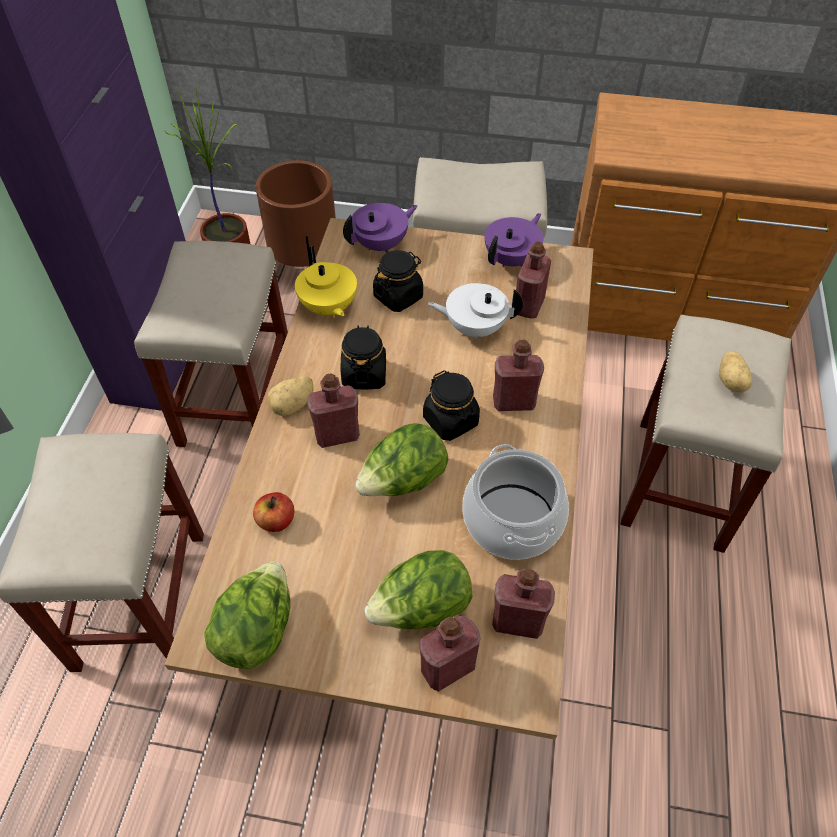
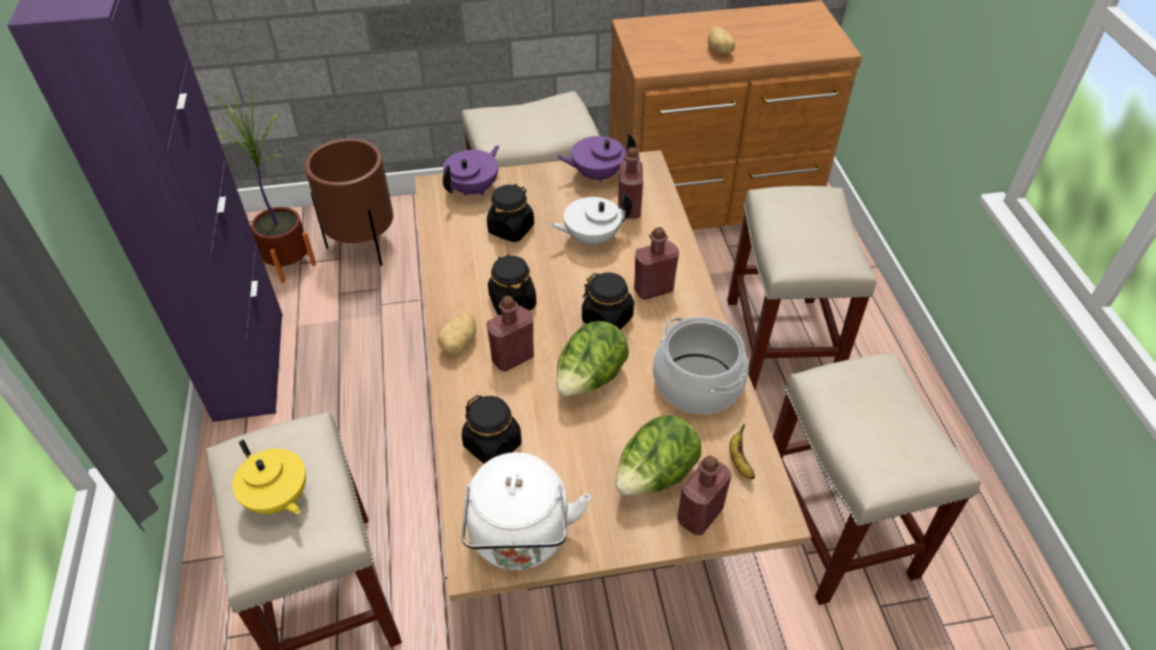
camera: 20 degrees left, 5 degrees down
(237, 402) = (347, 384): beige stool -> beige stool (838, 529)
(256, 630) = (520, 539): lettuce -> white kettle
(276, 521) = (493, 444): apple -> black jar
(328, 308) = (451, 253): yellow teapot -> yellow teapot (278, 499)
(512, 259) = (596, 174): purple teapot -> purple teapot turned 120 degrees counterclockwise
(517, 621) = (739, 461): red bottle -> banana
(731, 381) = (813, 232): potato -> potato (719, 51)

